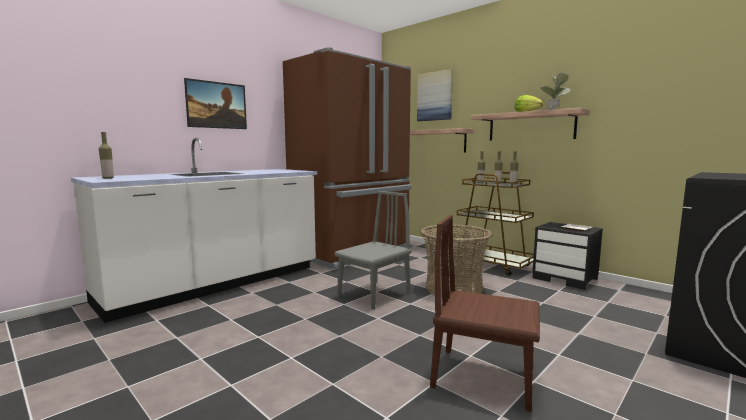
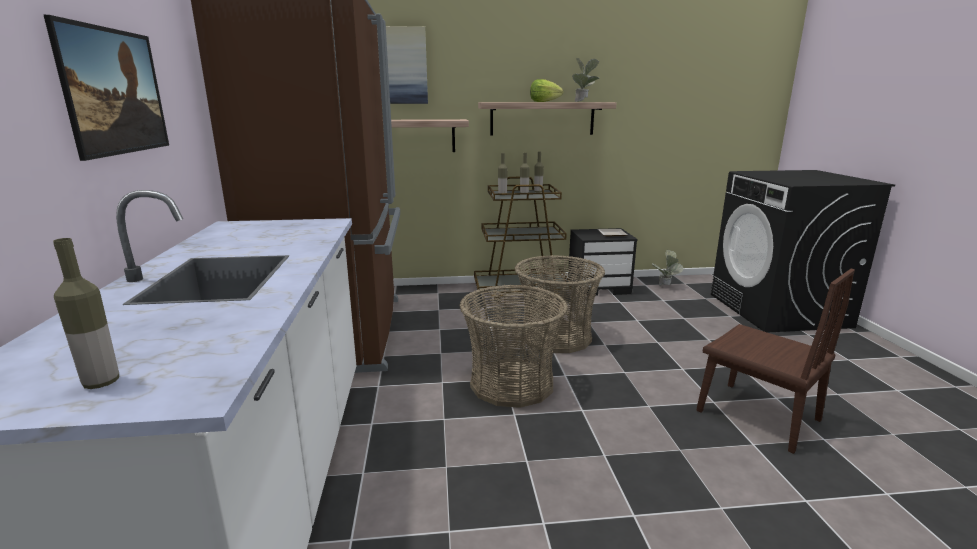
camera: 50 degrees left, 10 degrees up
(374, 294) = (512, 383): grey chair -> basket
(483, 377) = (757, 415): brown chair -> brown chair turned 105 degrees counterclockwise
(638, 296) = (665, 287): none -> potted plant

